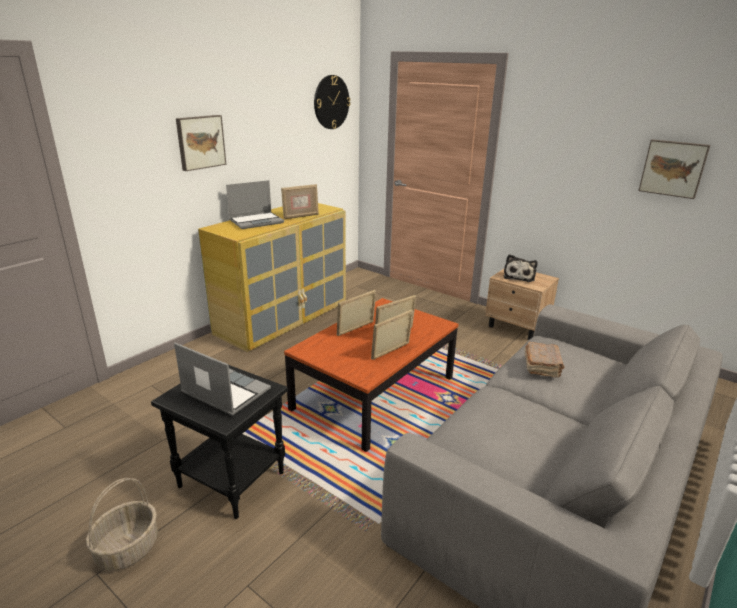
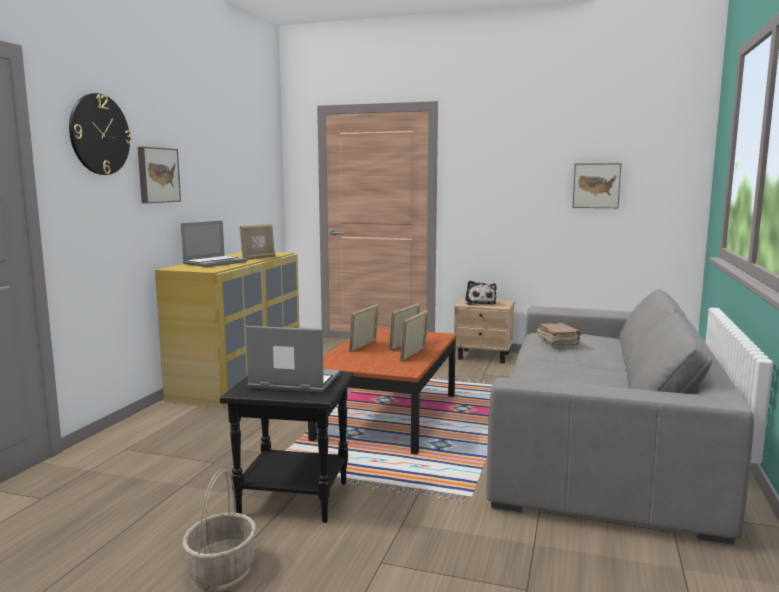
camera: 20 degrees left, 15 degrees down
(331, 102) = (262, 152): wall clock -> wall clock (99, 134)

